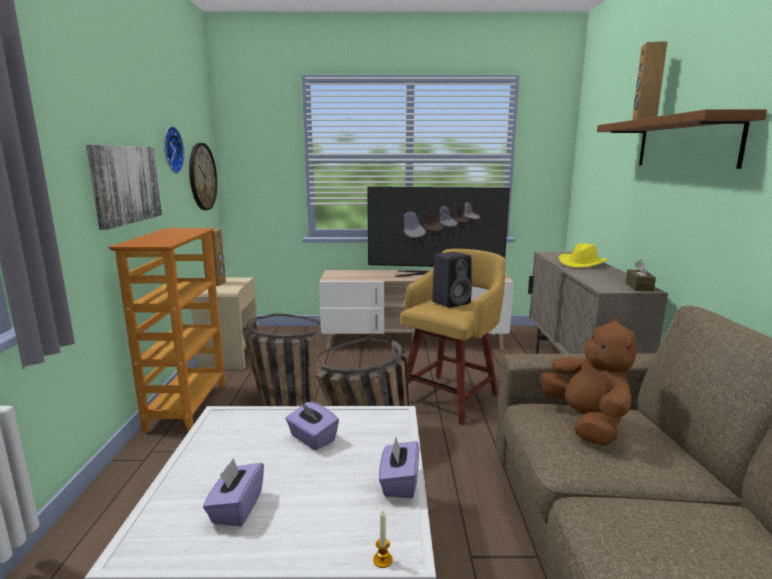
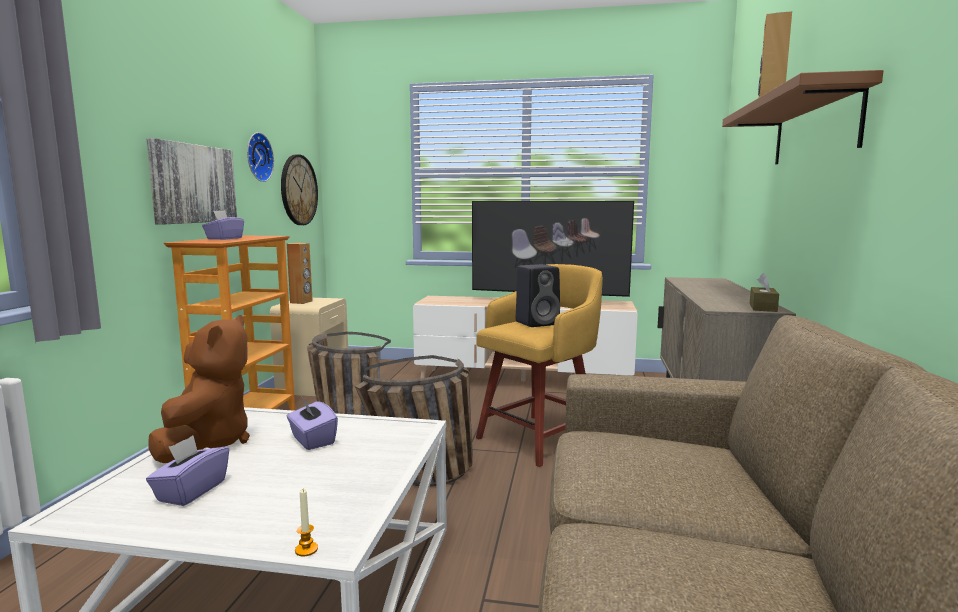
camera: 10 degrees right, 5 degrees down
(399, 483) = (376, 485): purple tissue box -> purple tissue box (224, 239)
(582, 264) = (713, 287): yellow hat -> none
(586, 423) = (642, 451): brown plush toy -> brown plush toy (207, 443)

